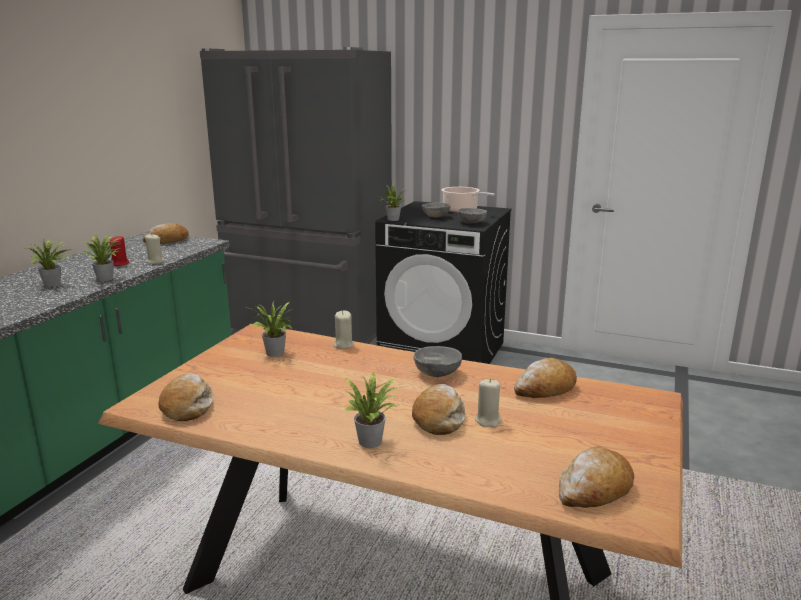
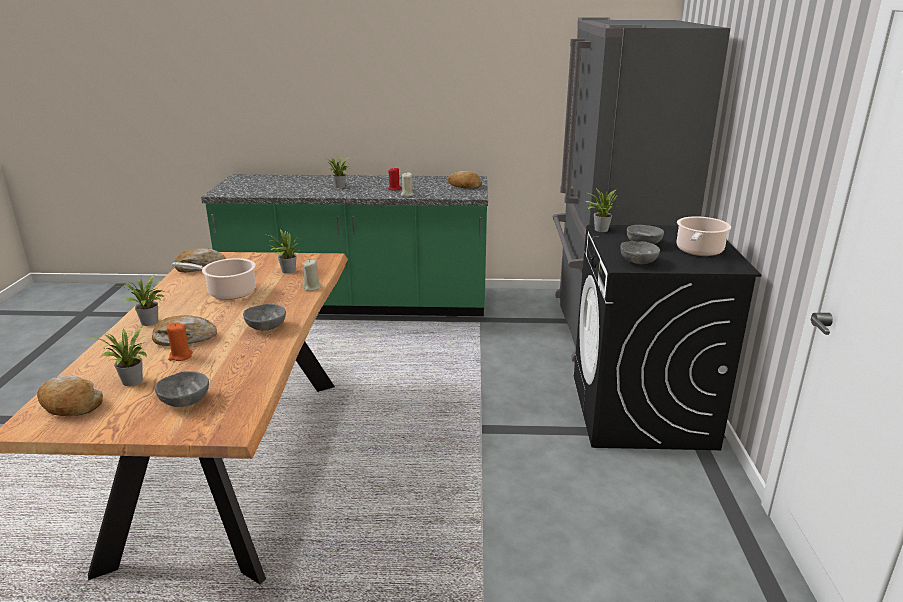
camera: 70 degrees right, 5 degrees up
(107, 279) = (359, 194): potted plant -> potted plant (132, 382)
(312, 389) = (228, 292): none -> cooking pot
(488, 420) = (180, 356): beige candle -> orange candle
(545, 388) = (243, 374): bread -> none
(597, 418) = (184, 401): none -> grey bowl

